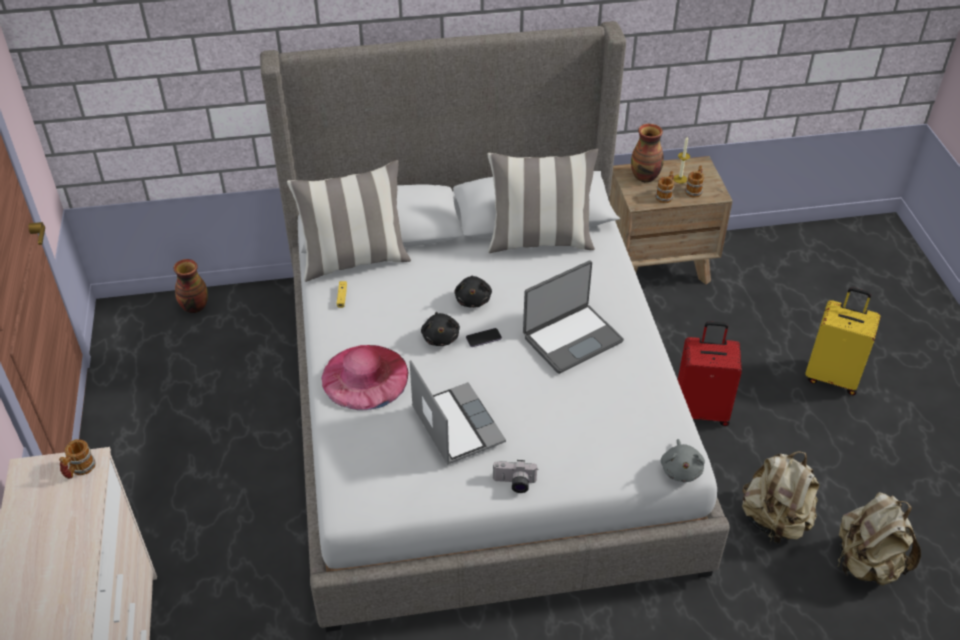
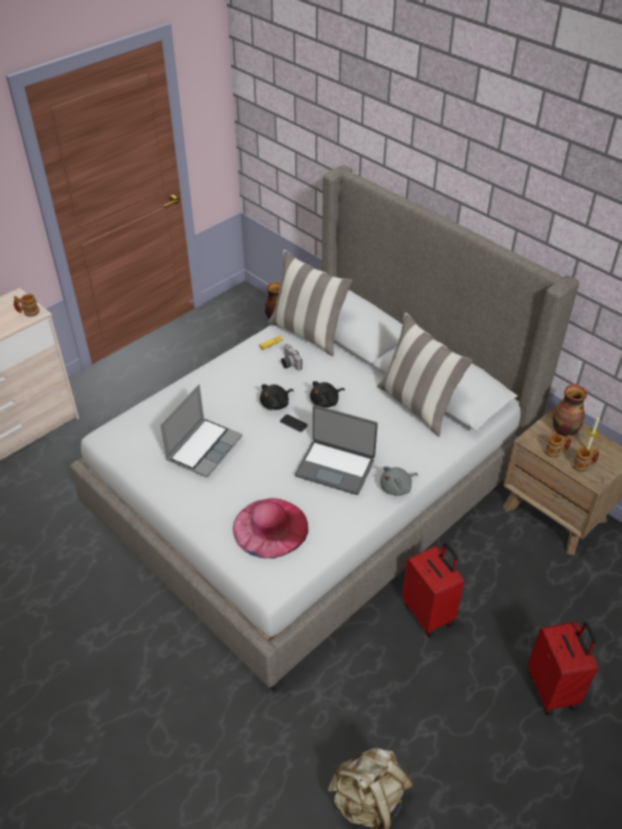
camera: 55 degrees right, 0 degrees up
(365, 376) = (211, 388): pink hat -> pink hat (270, 527)
(514, 484) = (179, 501): camera -> camera (289, 363)
(681, 469) = (261, 585): grey plush toy -> grey plush toy (397, 487)
(774, 520) = (360, 713): beige backpack -> none
(832, 376) = (553, 689): yellow suitcase -> red suitcase

